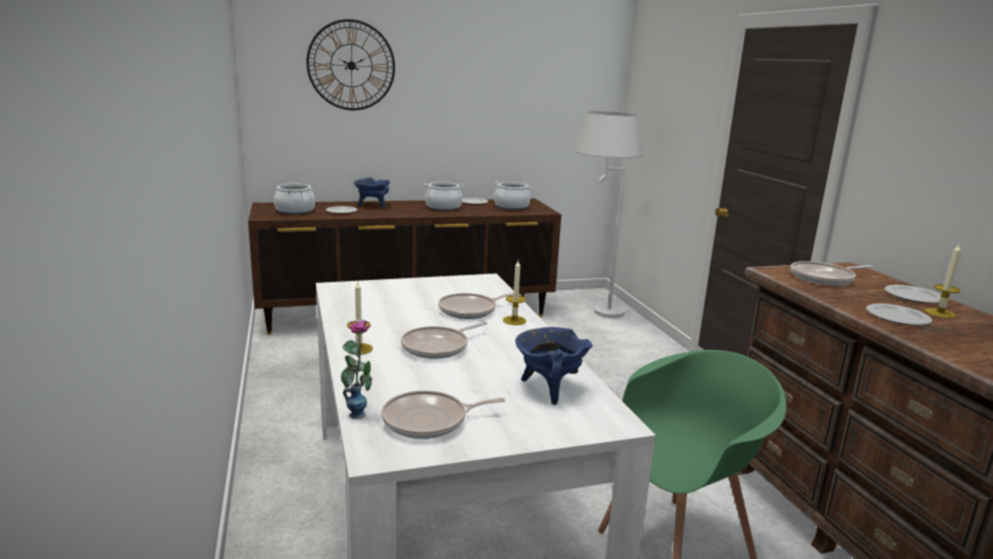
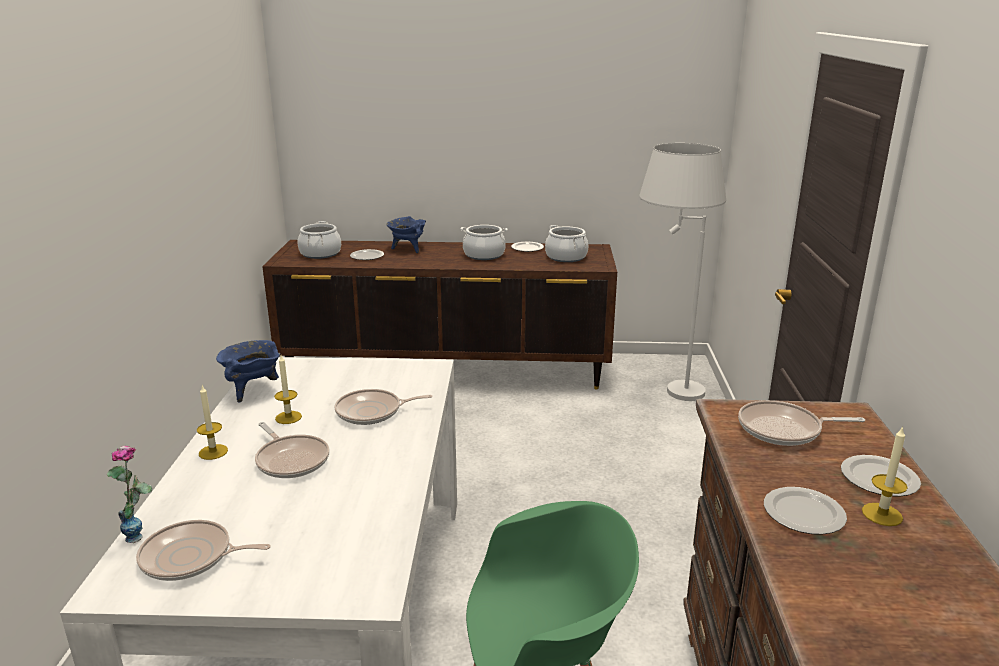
camera: 20 degrees right, 5 degrees up
(351, 65) = (389, 91): wall clock -> none
(438, 347) = (291, 460): frying pan -> frying pan turned 105 degrees counterclockwise
(514, 320) = (405, 432): candle -> candle (288, 417)
(549, 389) = (348, 535): blue cooking pot -> blue cooking pot (253, 390)

